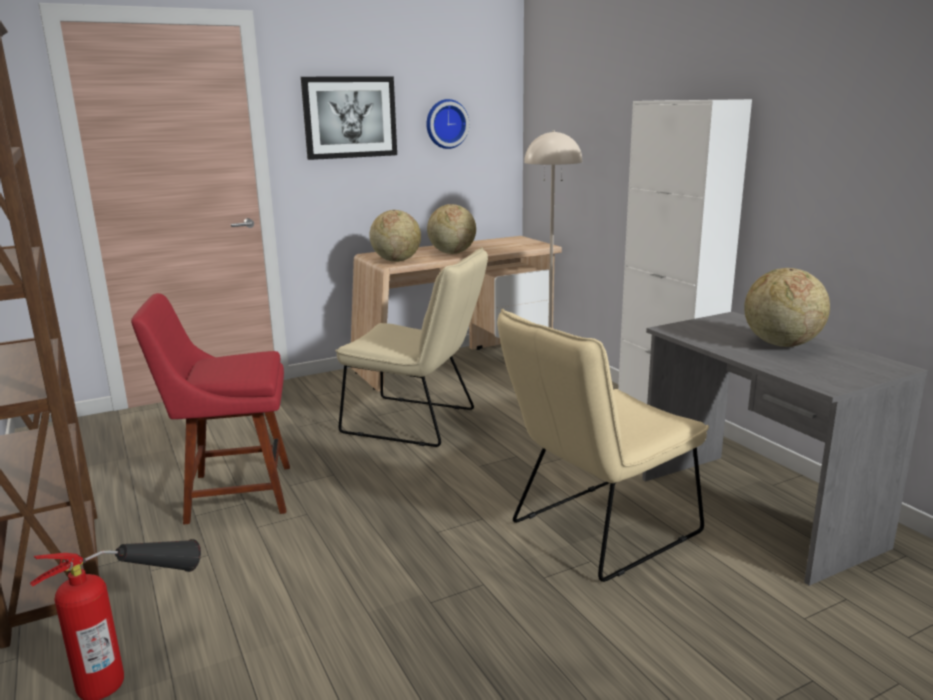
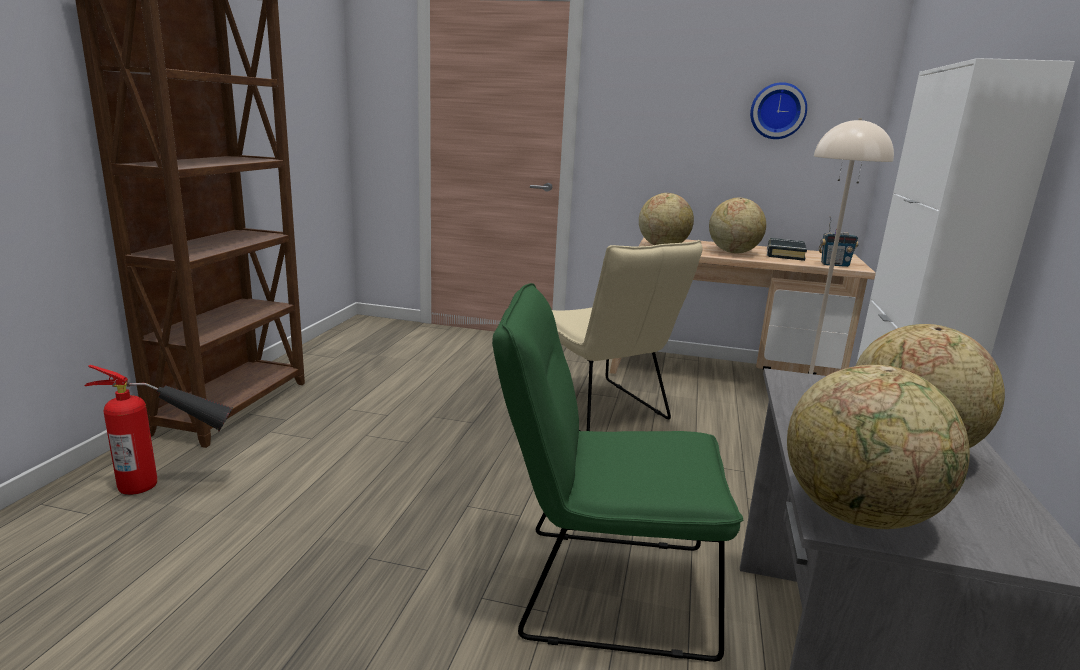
camera: 40 degrees right, 0 degrees up
(232, 494) = (391, 405): red chair -> none
(350, 117) = (664, 95): picture -> none
(484, 246) = (785, 254): none -> black book
(530, 247) = (834, 265): none -> radio
(596, 531) = (600, 588): beige chair -> green chair
(826, 379) = (858, 514): none -> globe

